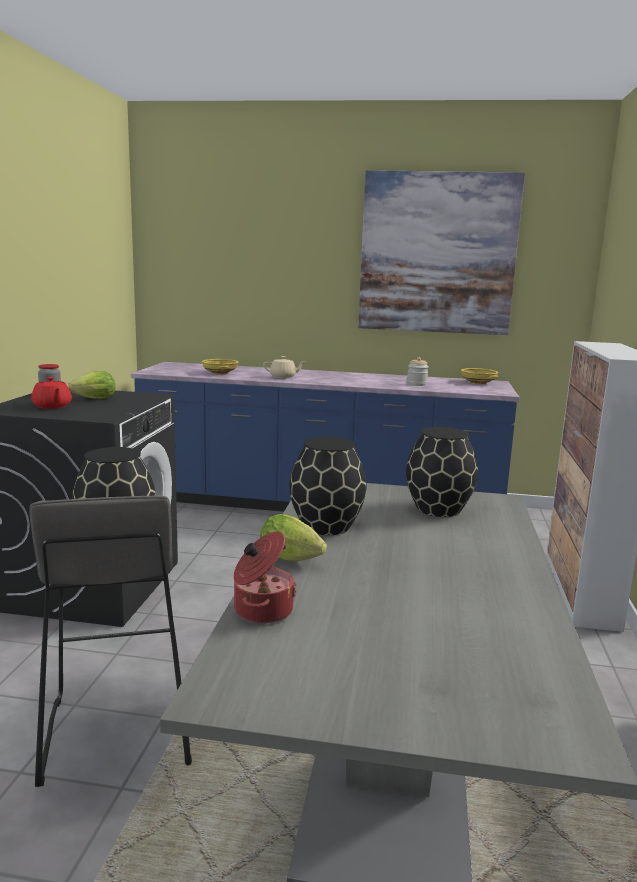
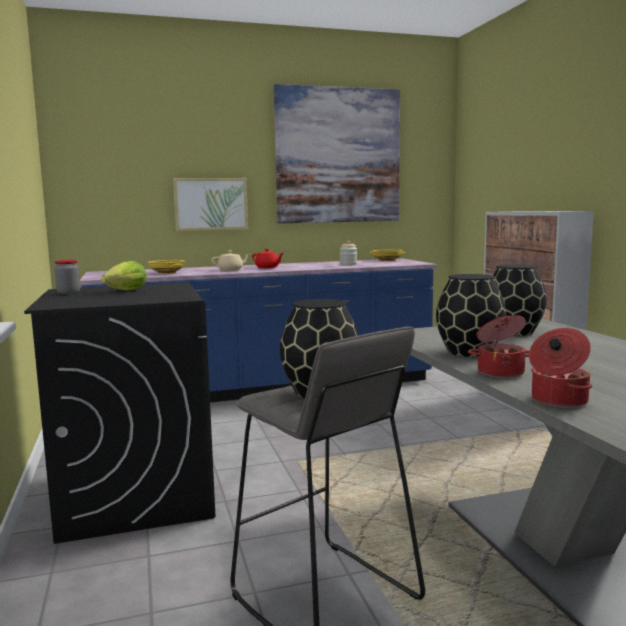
camera: 25 degrees left, 5 degrees down
(52, 406) = (102, 298): red teapot -> red teapot (267, 267)
(288, 302) = (211, 204): none -> picture
(294, 560) = (500, 372): lettuce -> cooking pot

